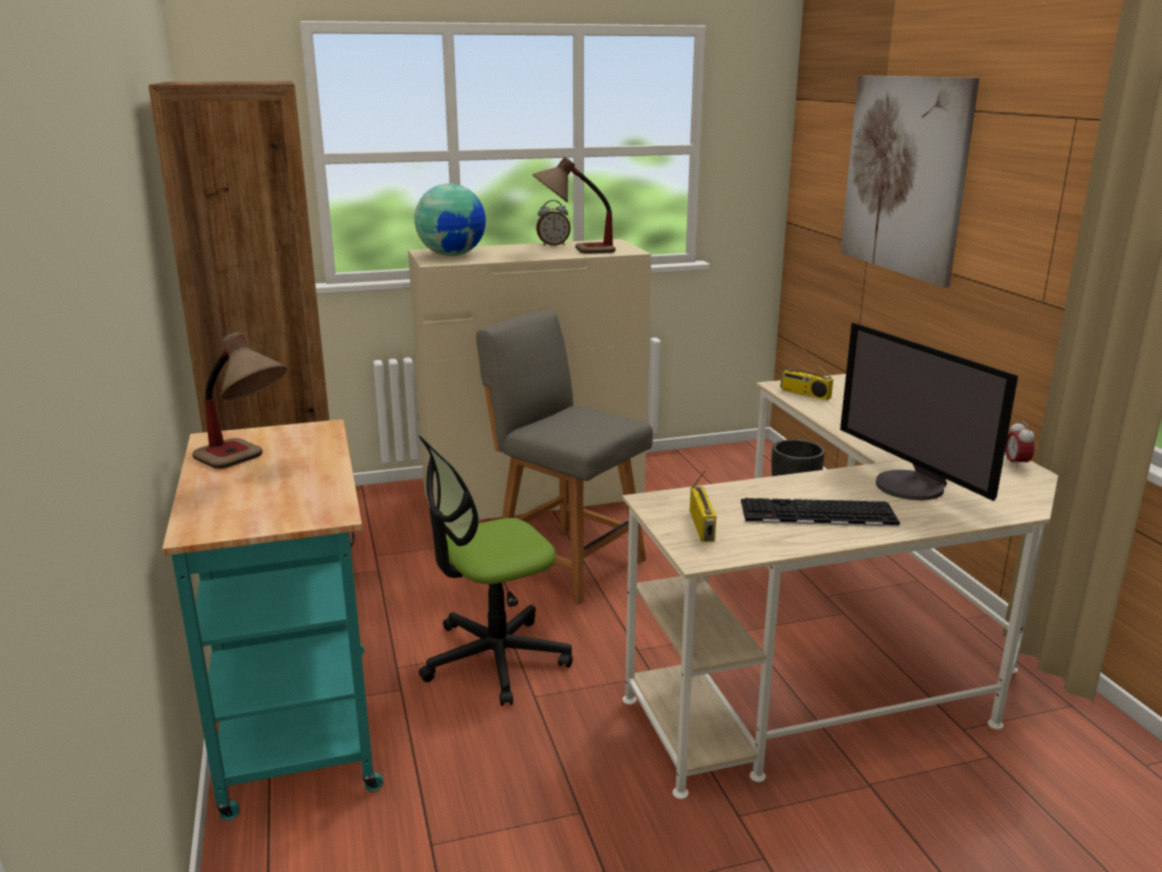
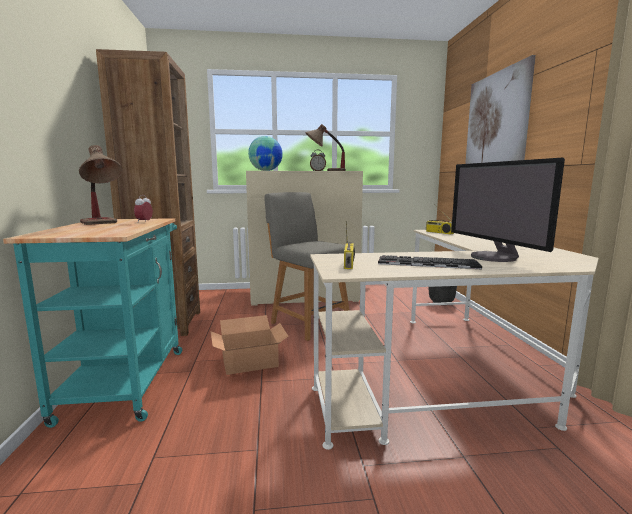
camera: 10 degrees right, 10 degrees down
(494, 658) = (249, 361): office chair -> cardboard box
(1016, 464) = (567, 253): alarm clock -> alarm clock (144, 222)

